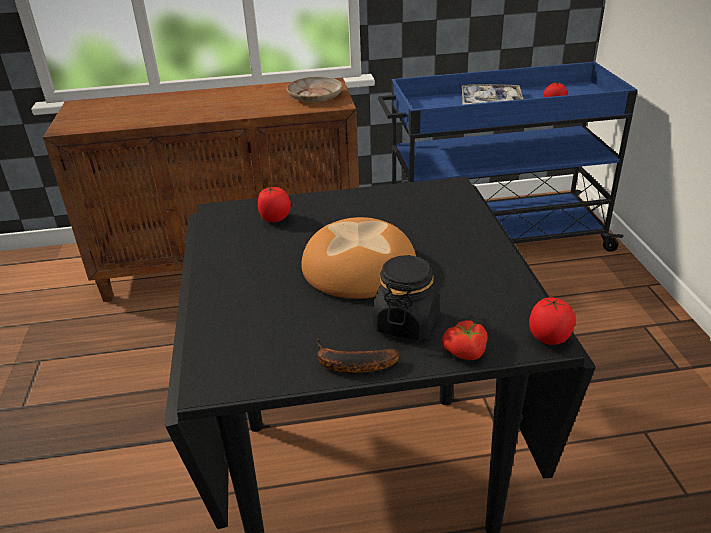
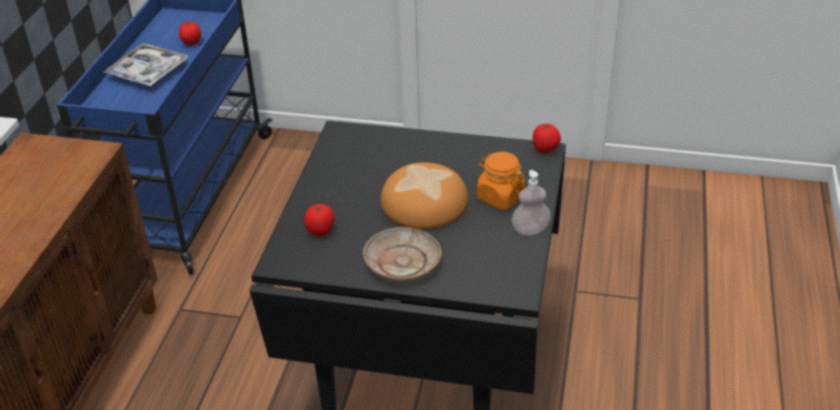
camera: 70 degrees left, 5 degrees up
(315, 97) = (59, 161): beige plate -> beige plate (402, 263)
(350, 365) = (530, 229): banana -> soap dispenser
(406, 322) = (500, 197): black jar -> orange jar
(466, 352) = (541, 182): tomato -> none

